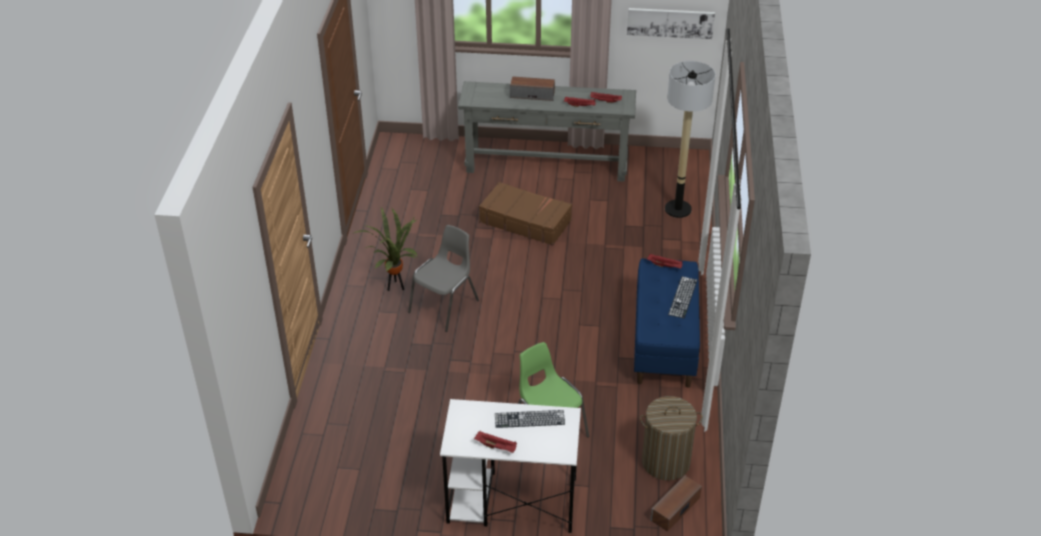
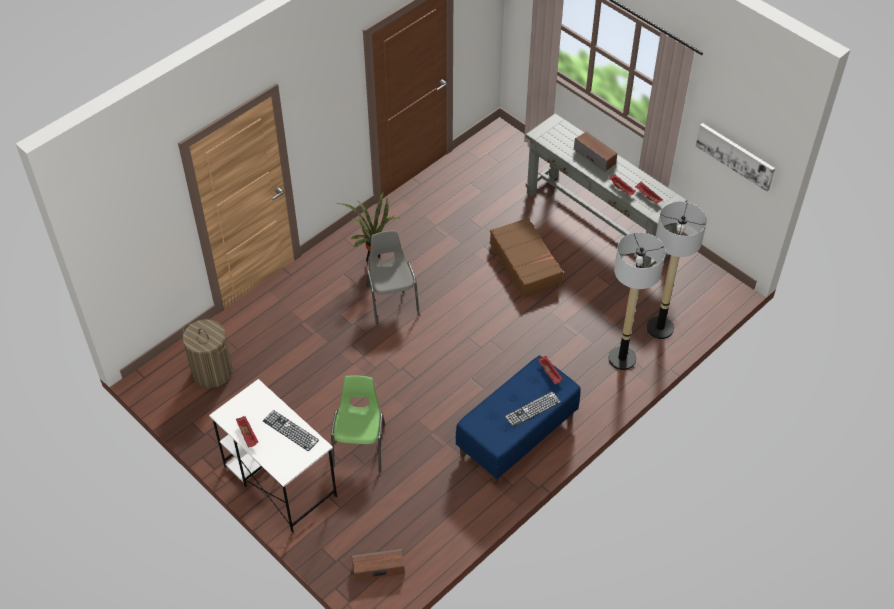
camera: 40 degrees right, 10 degrees up
(445, 306) = (392, 299): grey chair -> grey chair turned 90 degrees counterclockwise
(665, 462) = (411, 529): laundry basket -> laundry basket (212, 371)
(676, 244) = (622, 358): none -> floor lamp

